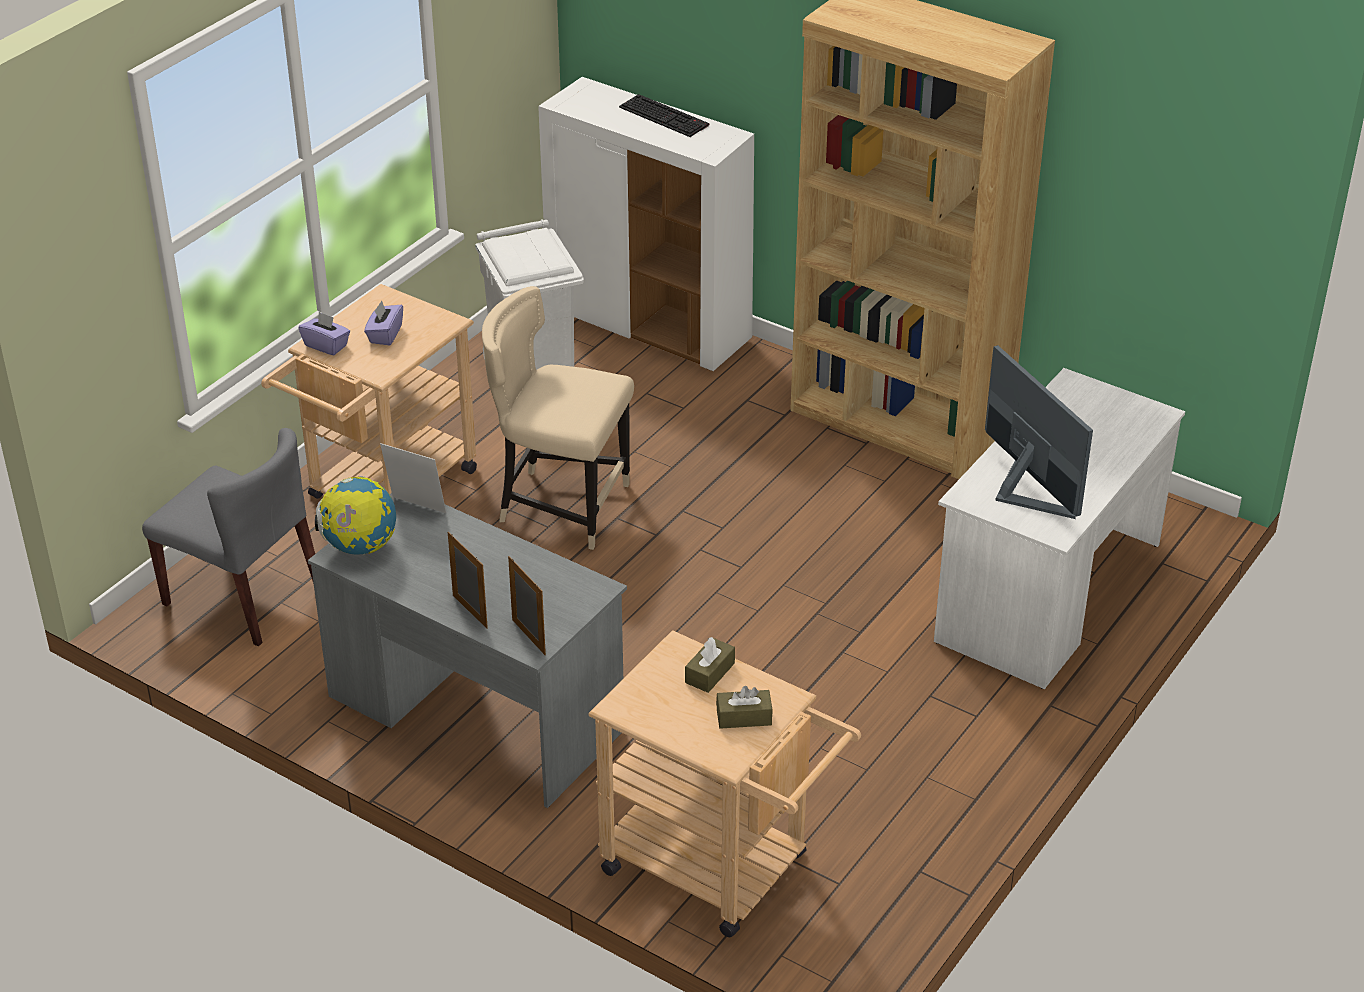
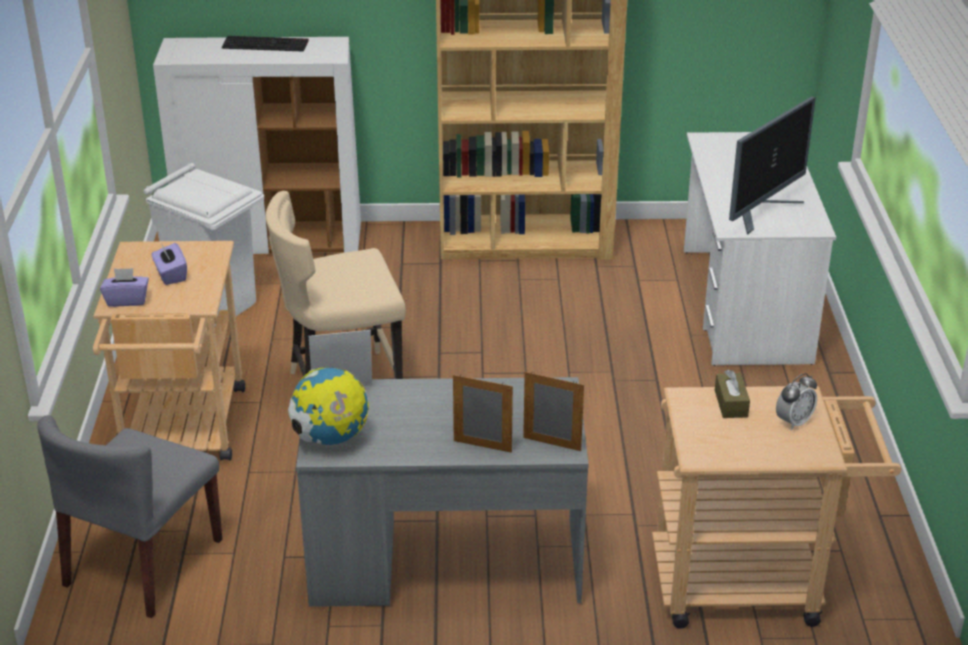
camera: 35 degrees left, 5 degrees down
(244, 596) = (143, 563): grey chair -> grey chair turned 120 degrees clockwise
(744, 717) = (793, 422): brown tissue box -> alarm clock
(1024, 491) = (762, 211): monitor -> monitor turned 105 degrees clockwise

